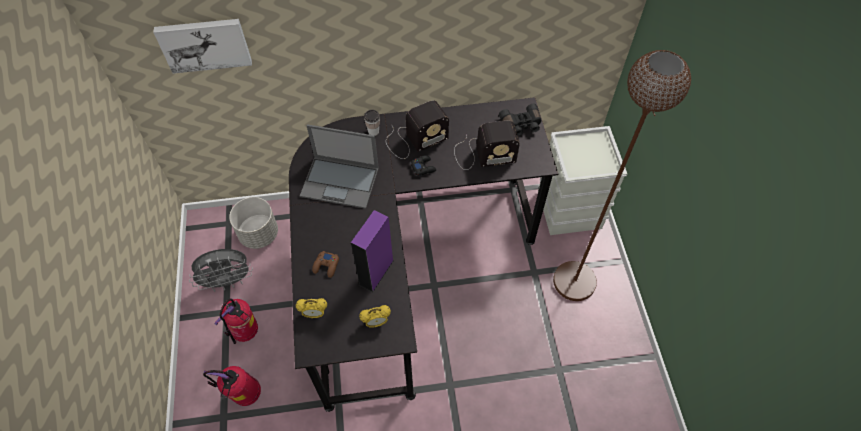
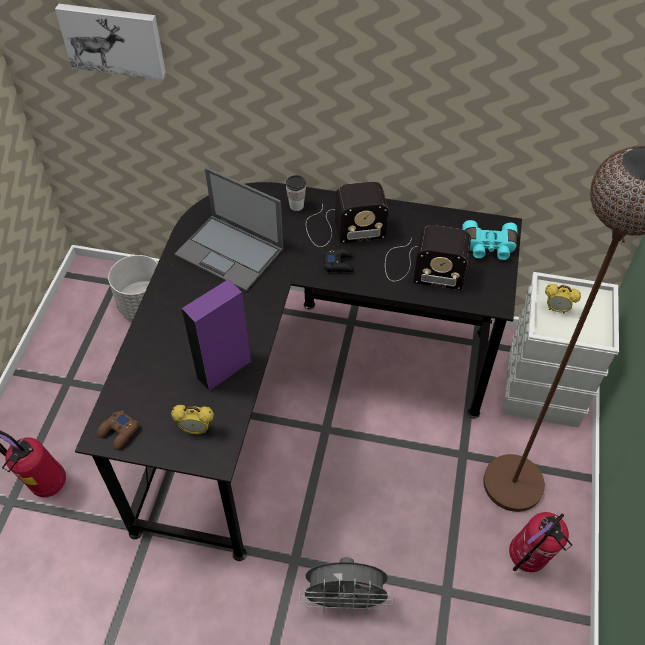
camera: 20 degrees right, 5 degrees down
(228, 281) = (85, 347): grey fan -> grey fan (345, 601)
(246, 333) = (79, 413): fire extinguisher -> fire extinguisher (527, 560)
(315, 314) = (128, 395): alarm clock -> alarm clock (556, 309)
(326, 266) = (168, 344): brown game controller -> brown game controller (118, 432)
(521, 125) = (488, 247): black binoculars -> turquoise binoculars

